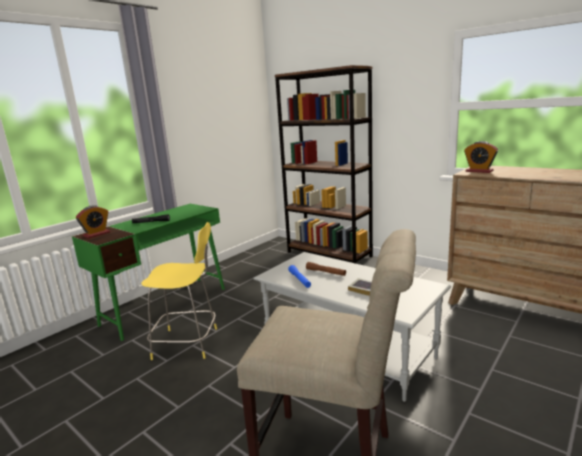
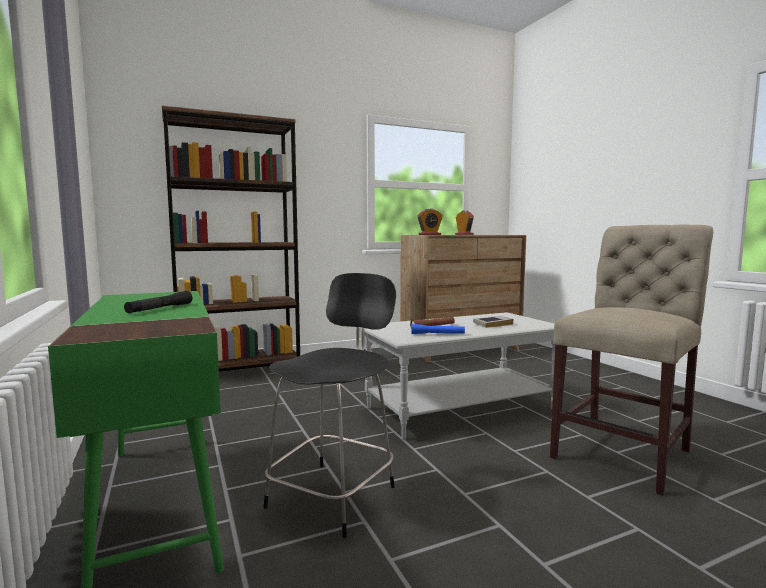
camera: 65 degrees left, 10 degrees down
(96, 234) = (118, 331): alarm clock -> alarm clock (464, 234)
(188, 343) = (334, 494): yellow stool -> black stool

